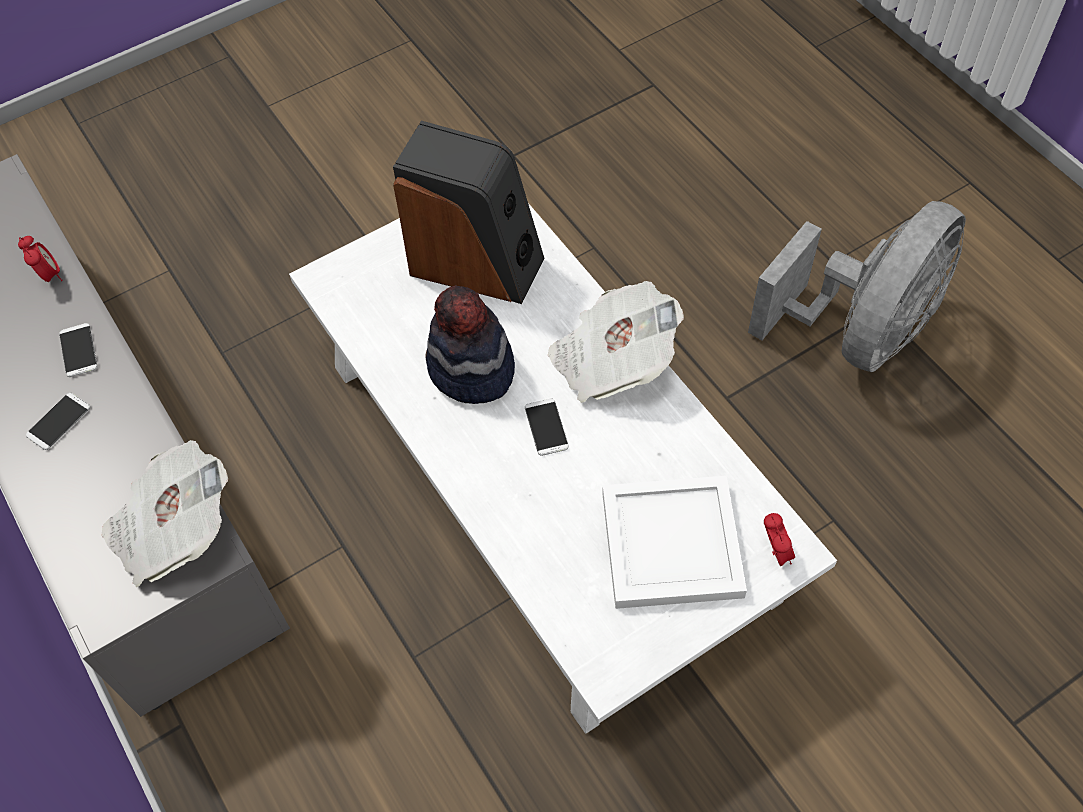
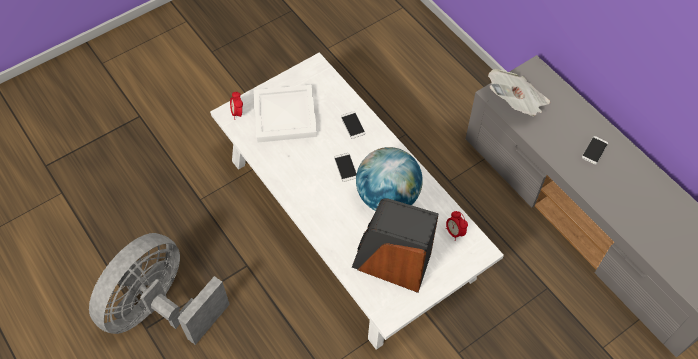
camera: 175 degrees right, 0 degrees up
(49, 275) = (641, 233): alarm clock -> alarm clock (454, 232)
(78, 350) = (602, 188): phone -> phone (353, 125)
(471, 370) = (388, 197): hat -> globe
(612, 360) = (311, 203): newspaper -> none

